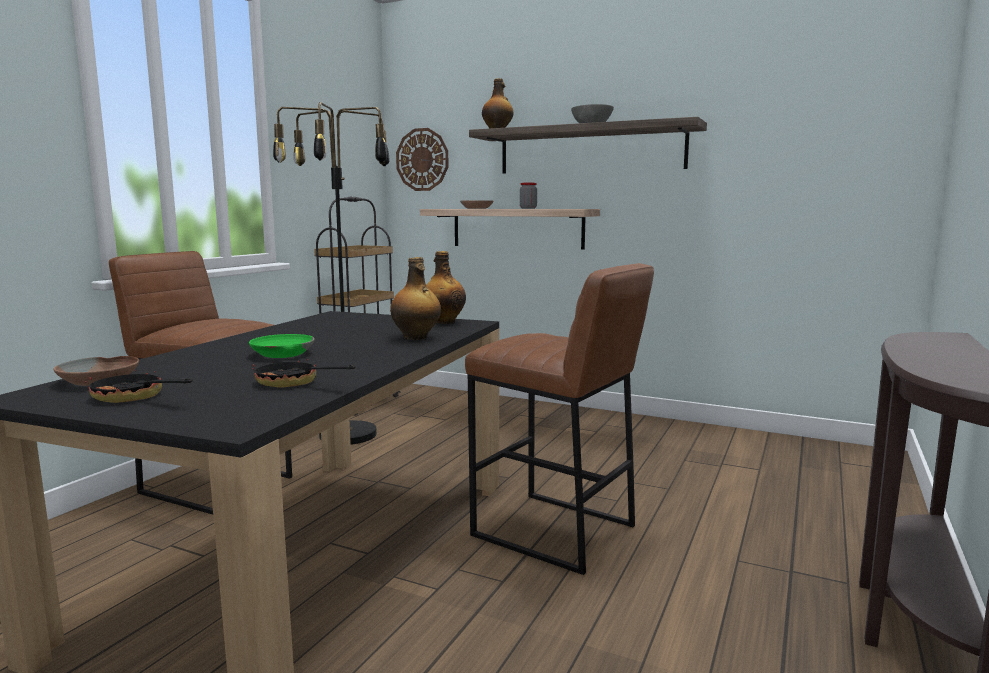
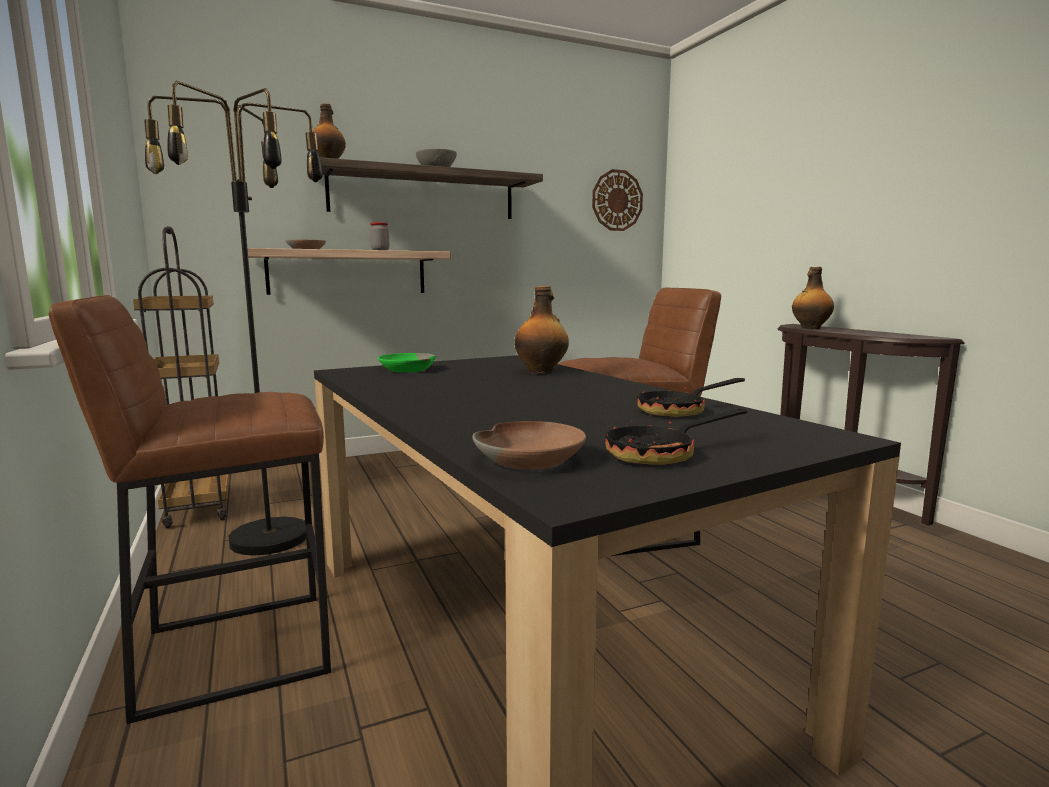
camera: 50 degrees left, 0 degrees up
(281, 354) = (528, 401): green bowl -> green bowl (407, 370)
(422, 159) = (207, 187): wall clock -> wall clock (617, 200)
(444, 322) = (486, 361): bottle -> bottle (810, 328)

